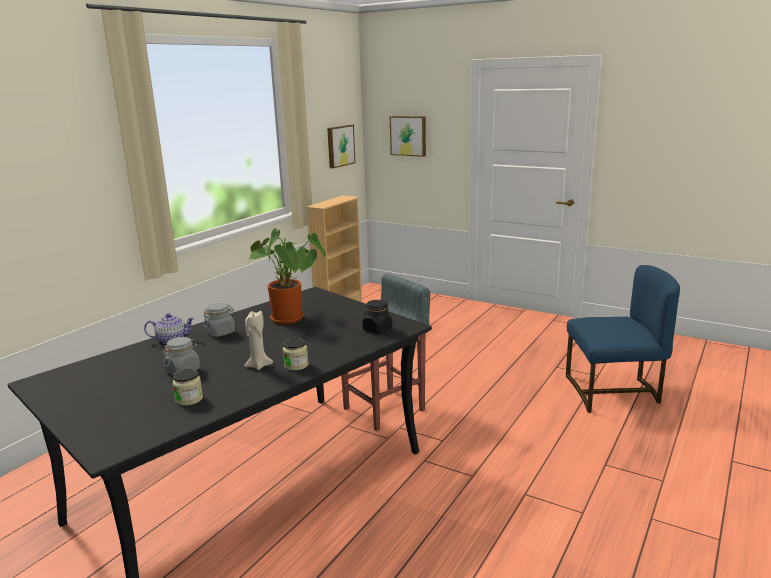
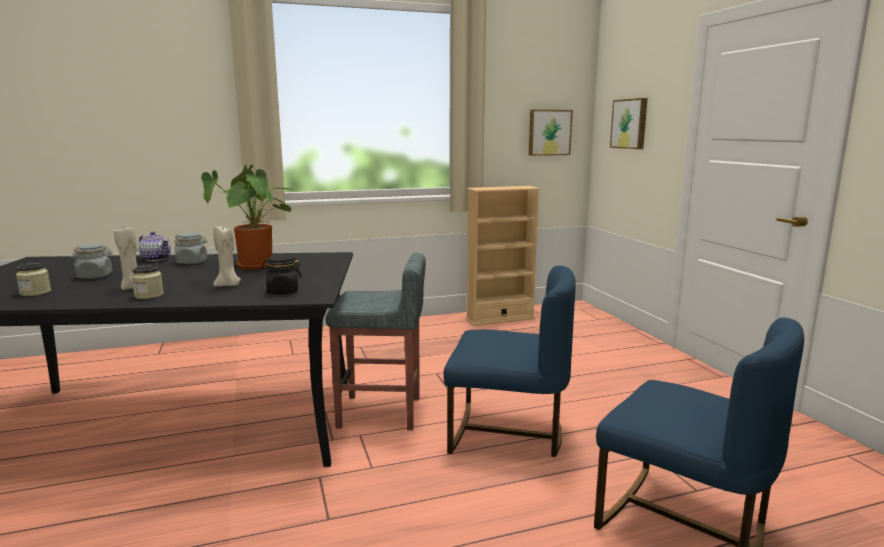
camera: 40 degrees right, 5 degrees down
(325, 338) = (228, 285): none -> beige candle
(477, 387) = (507, 433): none -> blue chair

